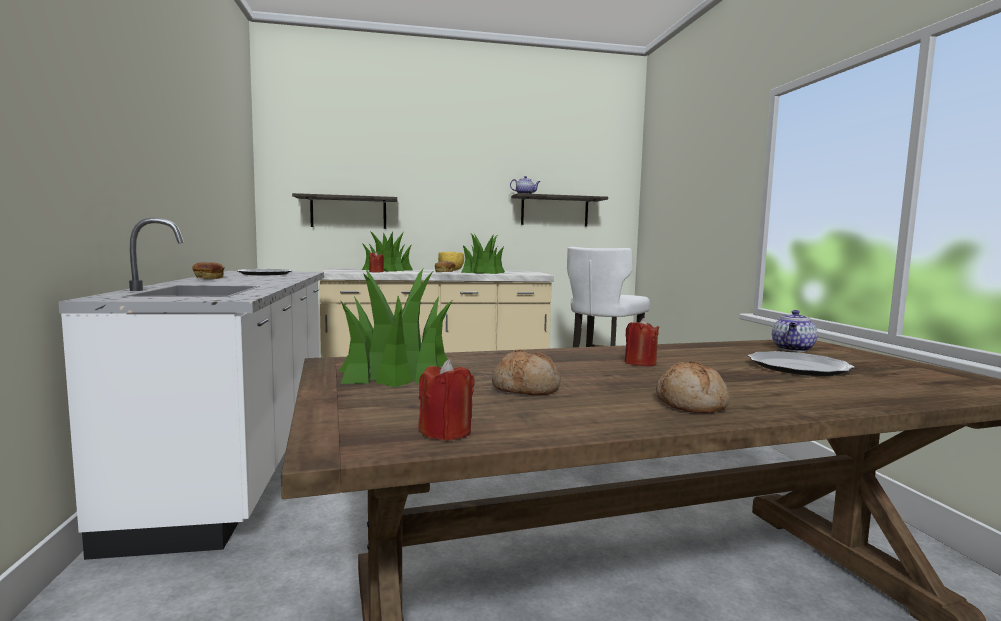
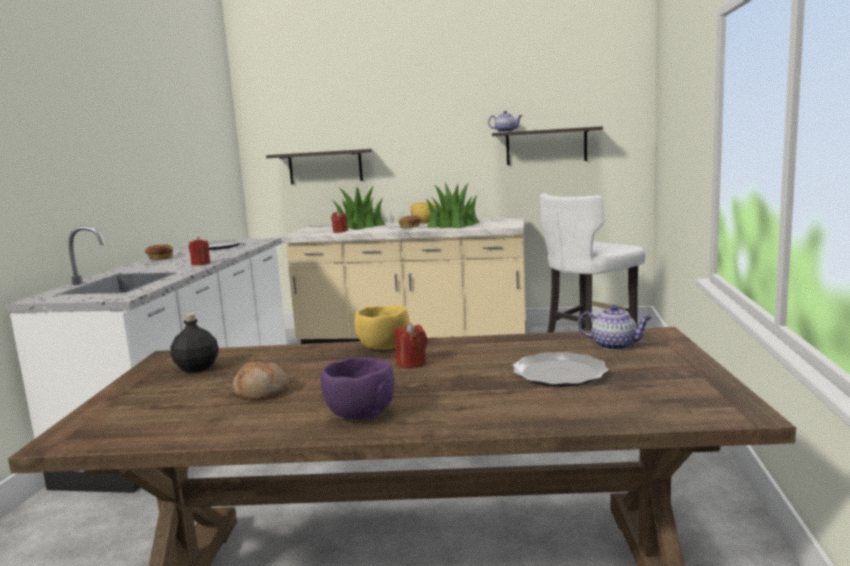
camera: 20 degrees right, 5 degrees up
(397, 371) = (197, 368): potted plant -> black bottle
(446, 432) = (139, 433): red candle -> red candle (201, 264)
(582, 353) = (384, 348): none -> yellow bowl
(691, 404) = (360, 416): bread -> purple bowl
(793, 349) = (615, 345): teapot -> teapot turned 120 degrees counterclockwise

